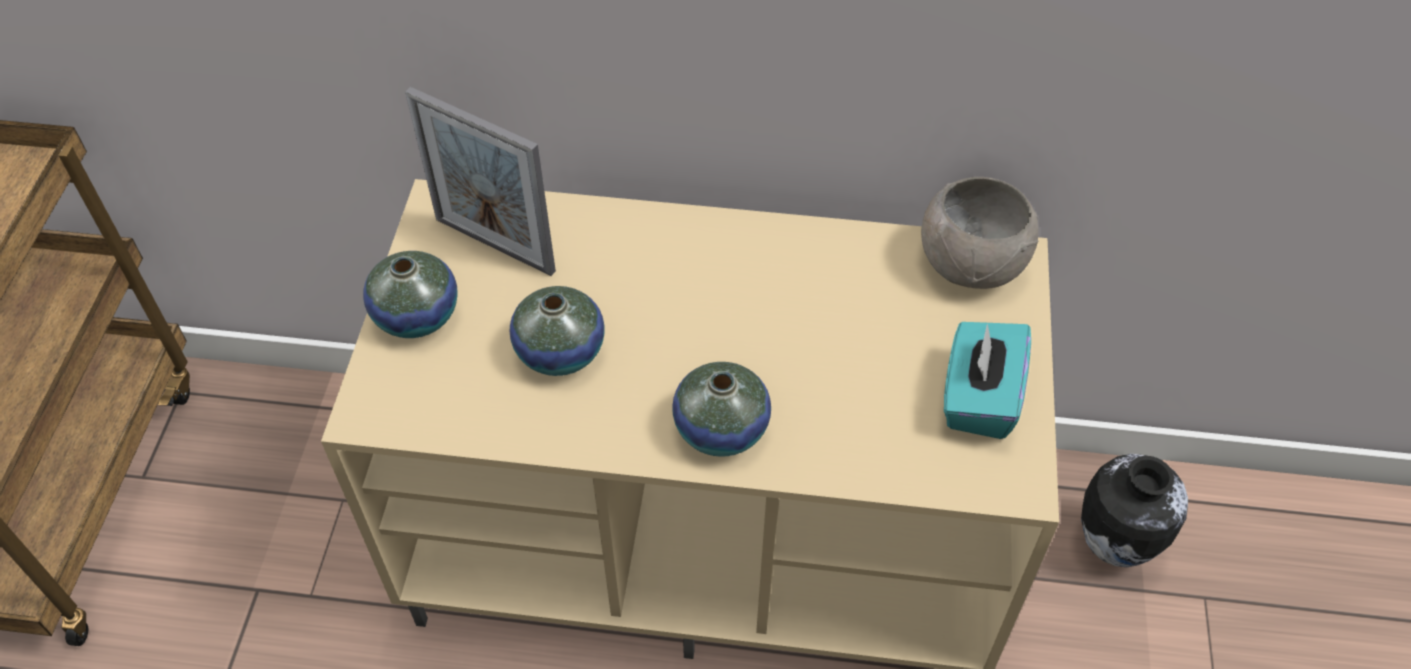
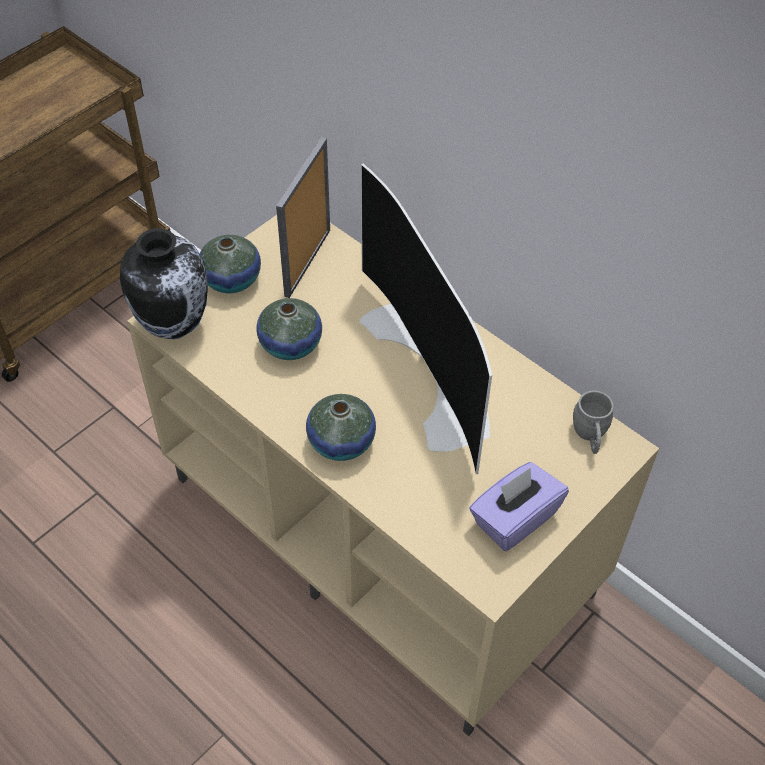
camera: 35 degrees right, 0 degrees up
(494, 245) = (307, 262): picture frame -> picture frame turned 45 degrees clockwise
(750, 288) = (433, 370): none -> television
(973, 265) = (590, 436): grey bowl -> grey mug
(978, 398) = (514, 519): turquoise tissue box -> purple tissue box
(1113, 544) = (649, 712): vase -> vase (175, 325)

